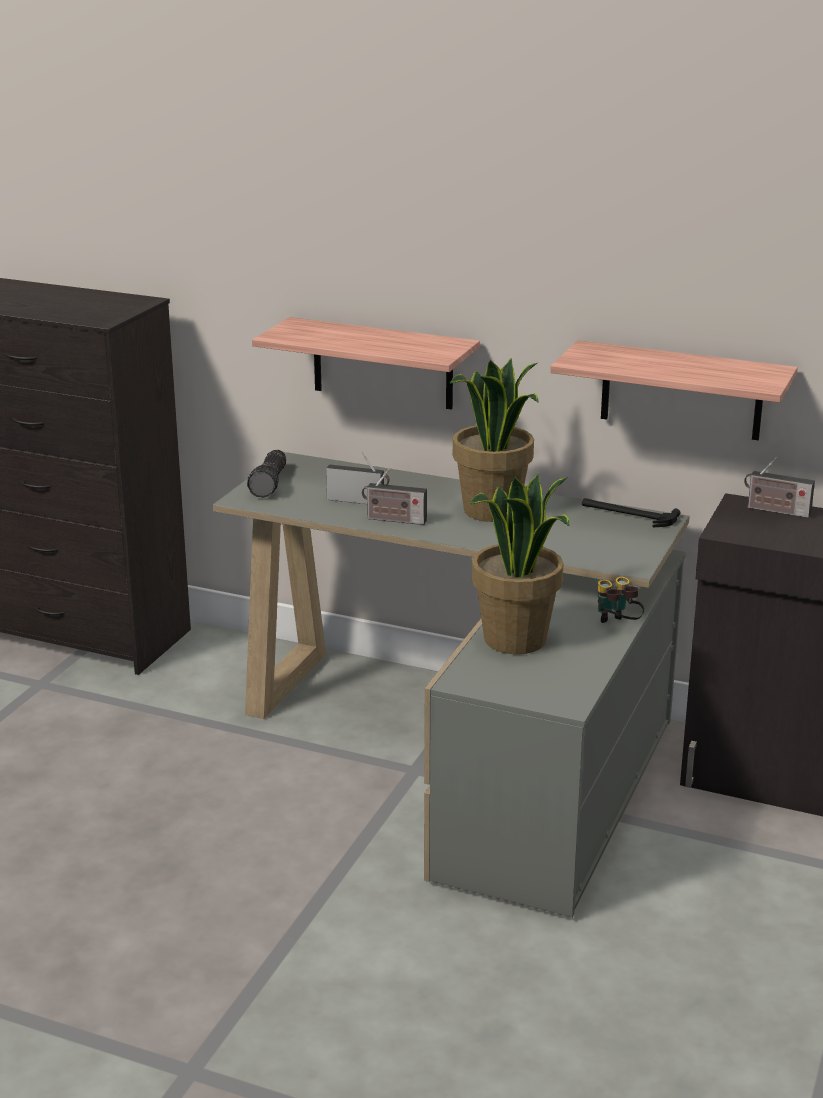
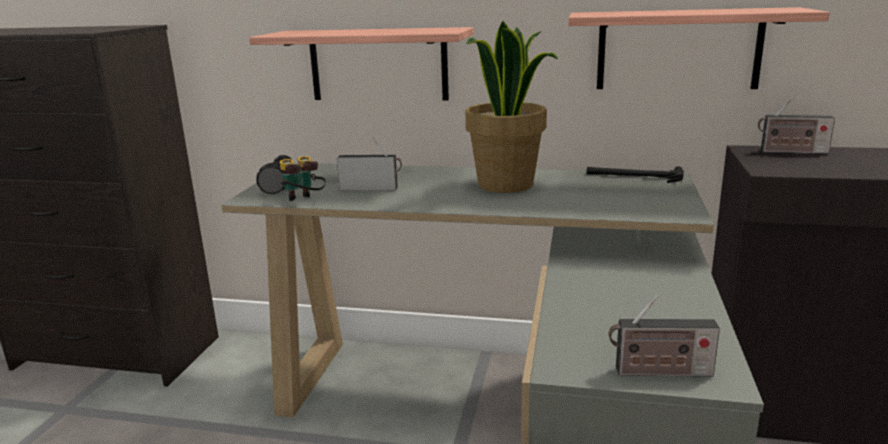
camera: 10 degrees left, 5 degrees down
(393, 520) = (413, 200): radio -> radio (659, 372)
(516, 640) = (593, 306): potted plant -> none
(616, 626) = (688, 278): binoculars -> binoculars (303, 202)

